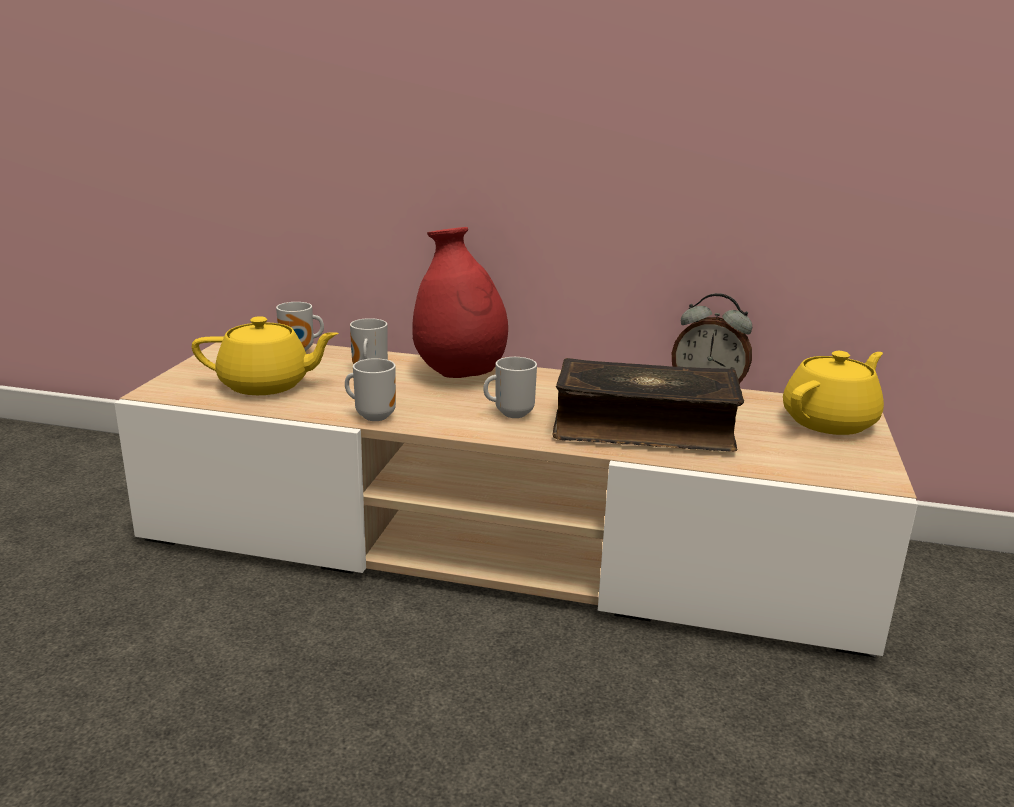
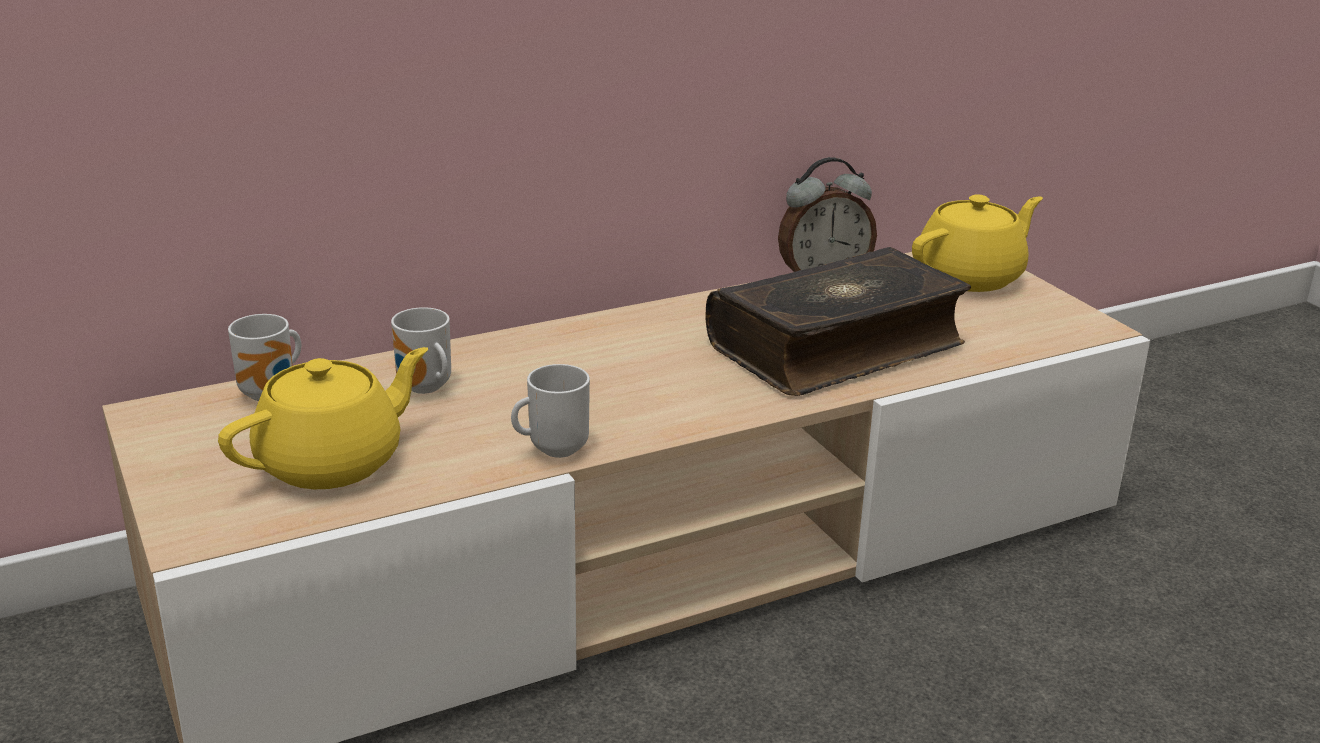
camera: 40 degrees left, 5 degrees up
(460, 375) = (546, 353): red vase -> none
(511, 413) = (692, 383): mug -> none
(830, 422) = (971, 277): yellow teapot -> yellow teapot turned 45 degrees clockwise

